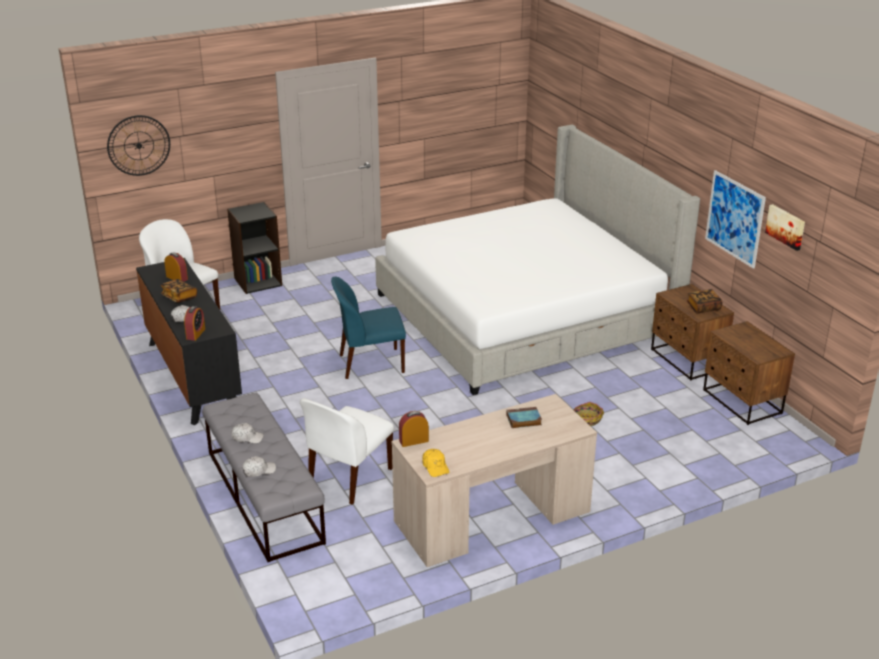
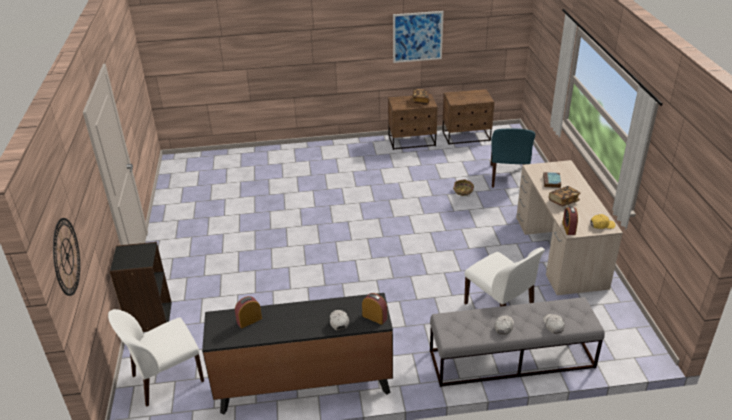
camera: 70 degrees left, 5 degrees up
(179, 297) = (293, 322): book -> book (563, 201)
(370, 364) = (343, 271): blue chair -> blue chair (508, 177)
(524, 316) = (318, 186): bed -> none
(786, 226) = (464, 20): picture -> none

